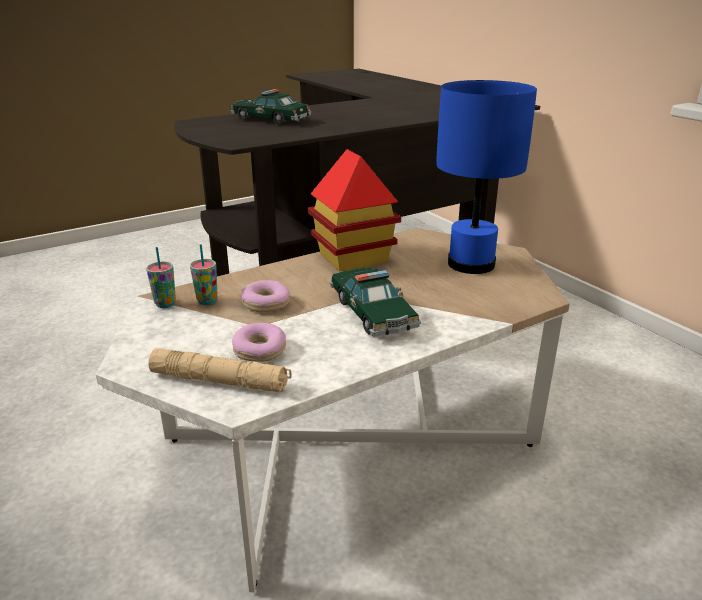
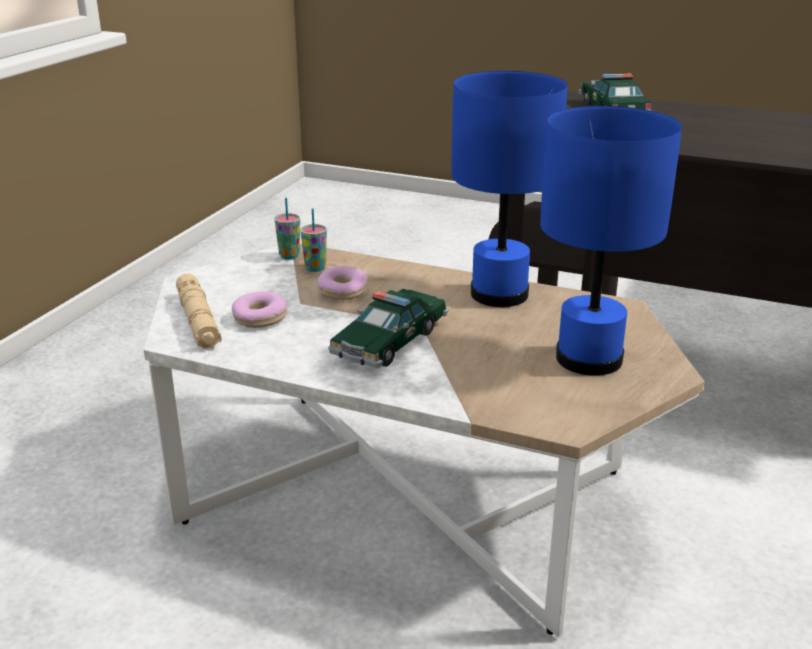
camera: 55 degrees right, 0 degrees up
(353, 258) = (498, 294): toy house -> blue table lamp

